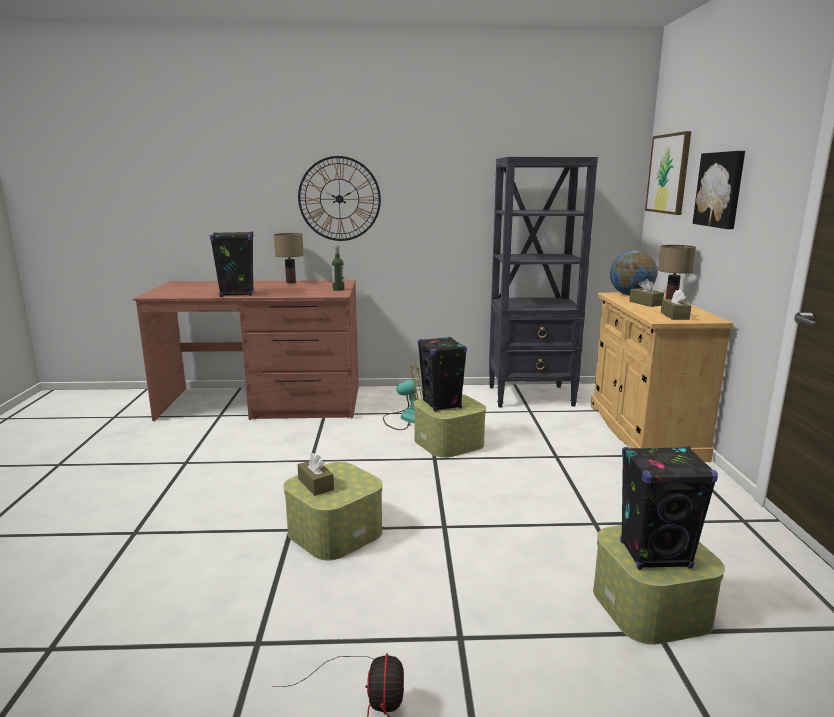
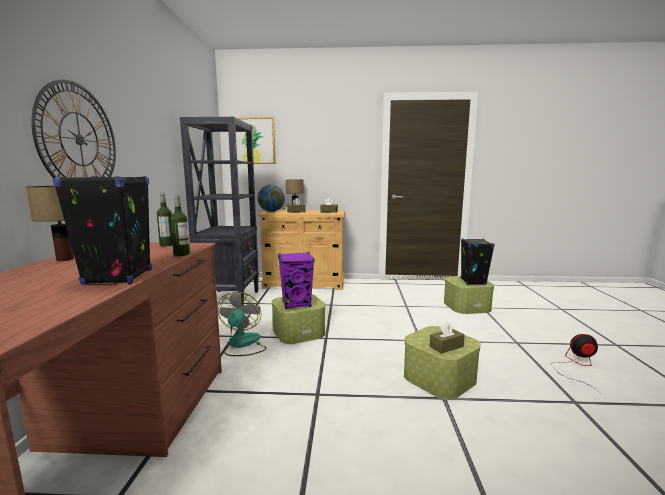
camera: 85 degrees left, 5 degrees down
(299, 295) = (181, 254): none -> bottle
(442, 404) = (296, 304): black speaker -> purple speaker
(720, 189) = (314, 149): picture -> none

